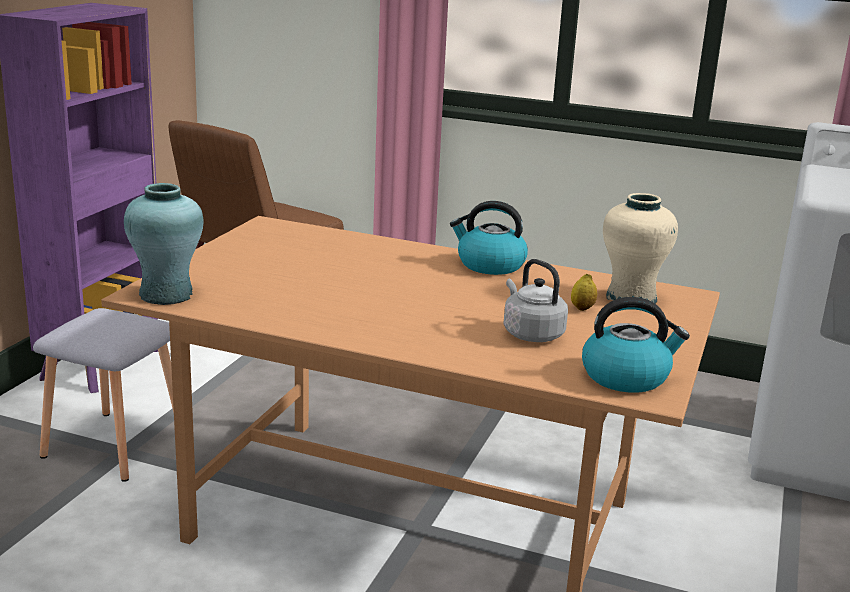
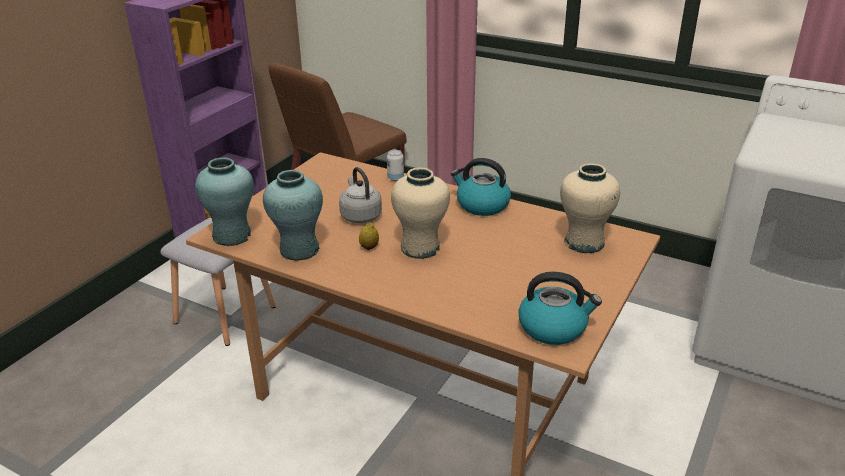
camera: 10 degrees right, 10 degrees up
(265, 308) = (299, 250): none -> turquoise vase
(368, 240) = (395, 178): none -> can
(426, 304) = (420, 247): none -> beige vase
(531, 333) = (492, 280): grey kettle -> grey kettle (360, 215)
(582, 308) = (541, 253): lemon -> lemon (369, 247)

